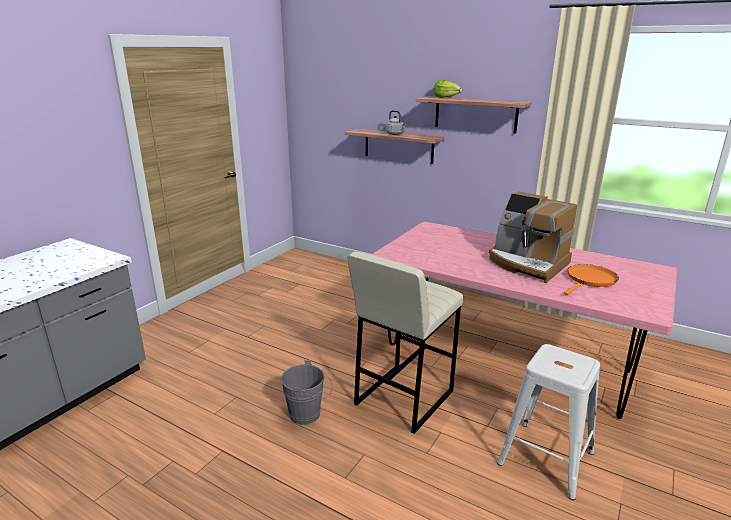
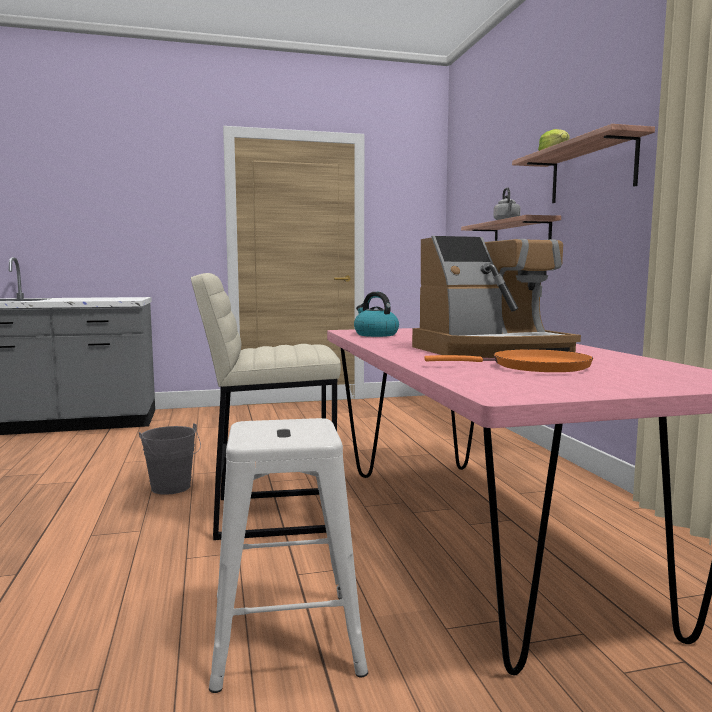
camera: 45 degrees right, 15 degrees down
(420, 257) = (375, 334): none -> kettle
(527, 263) = (491, 350): coffee machine -> coffee machine turned 105 degrees counterclockwise

